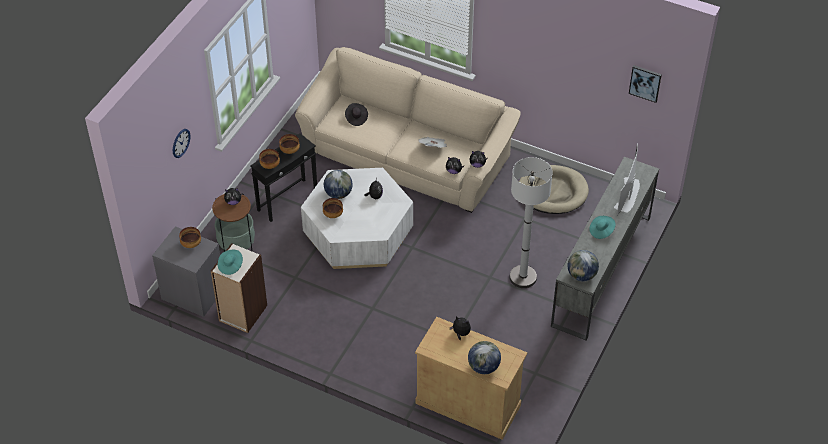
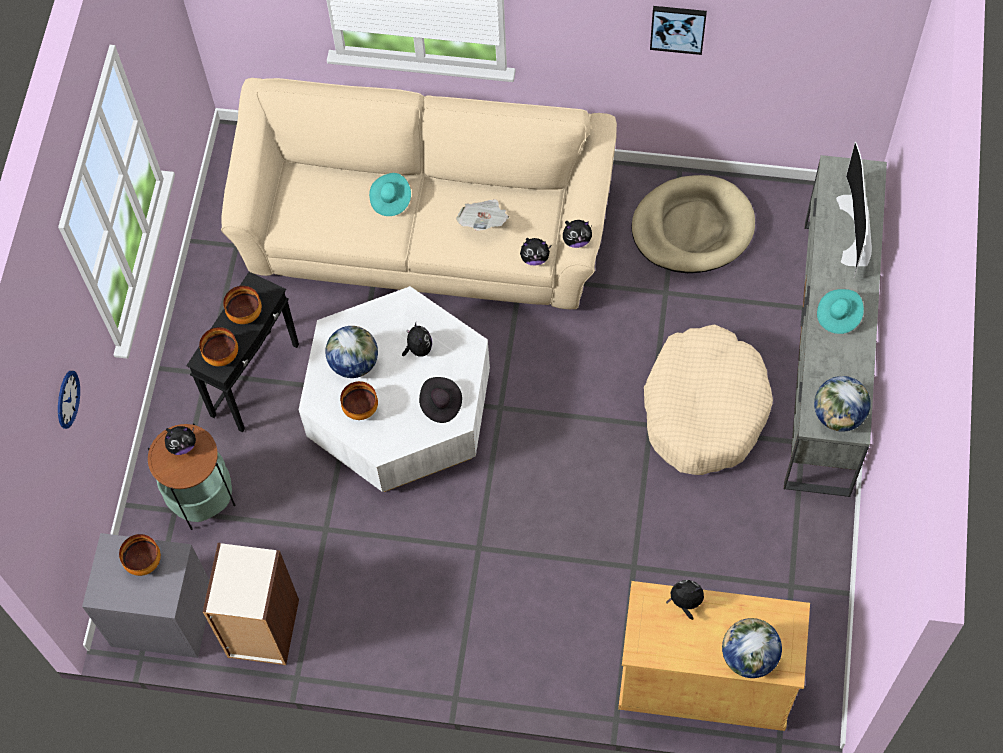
camera: 15 degrees left, 15 degrees up
(230, 266) = (234, 590): turquoise hat -> turquoise hat (390, 200)
(356, 118) = (328, 202): black hat -> black hat (440, 404)
(523, 277) = (704, 408): white floor lamp -> beige dog bed
(645, 83) = (845, 31): picture -> picture (678, 28)

